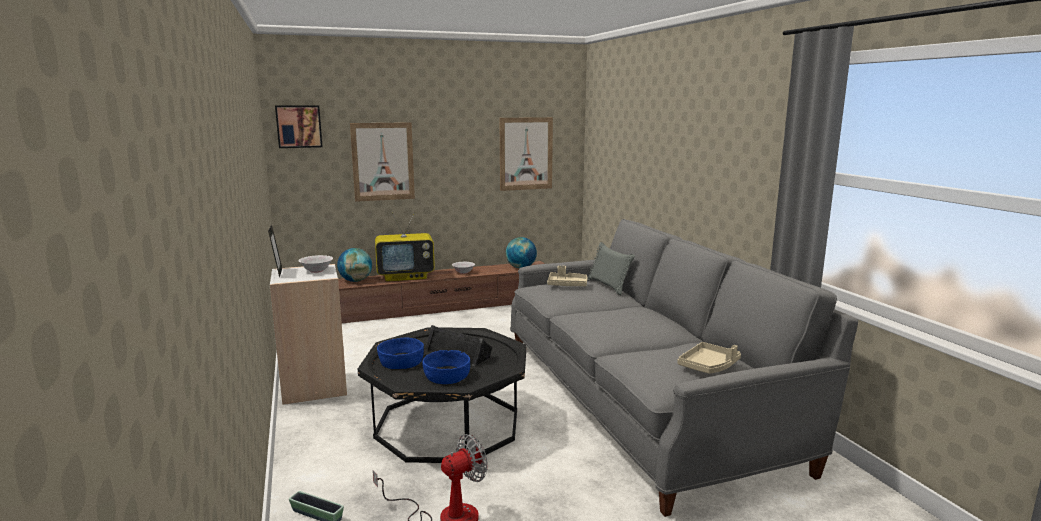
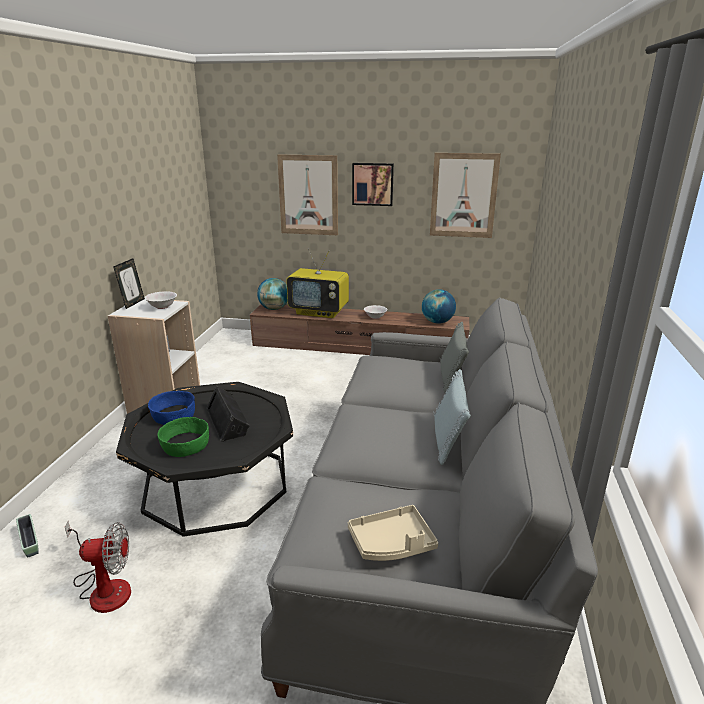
camera: 30 degrees right, 10 degrees up
(299, 126) = (233, 156): picture -> picture (373, 184)
(446, 375) = (184, 445): blue bowl -> green bowl
(567, 285) = (404, 365): beige tray -> none
(659, 316) = (448, 439): none -> blue pillow

